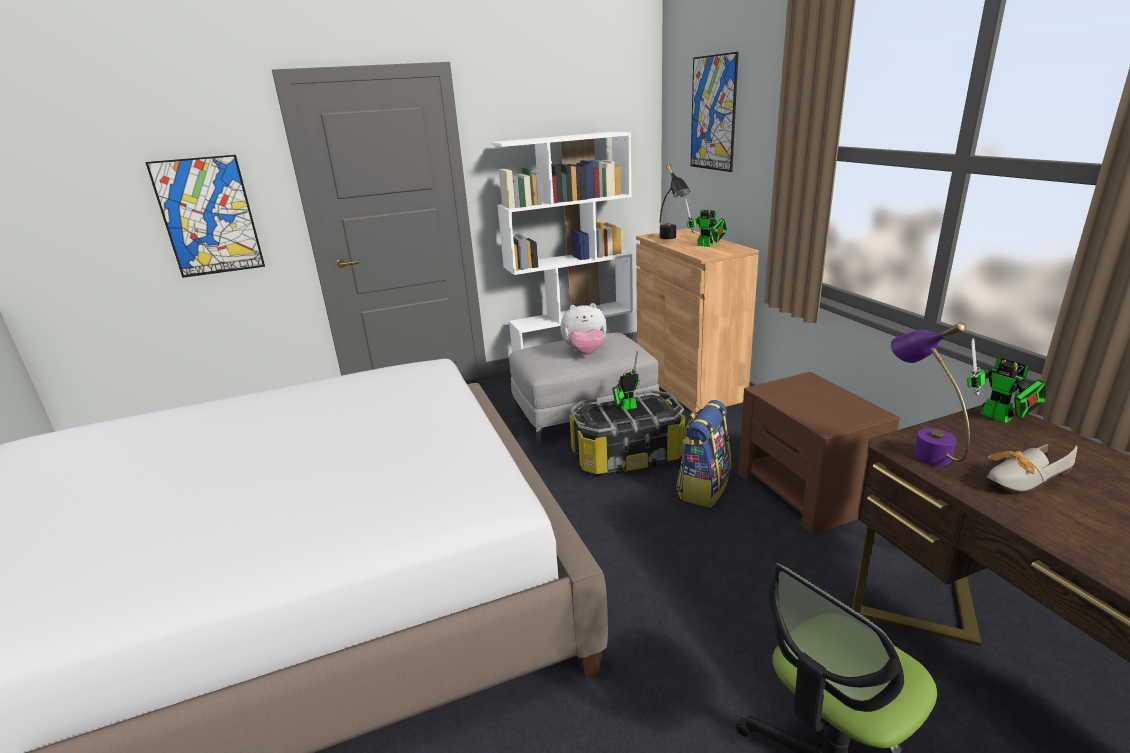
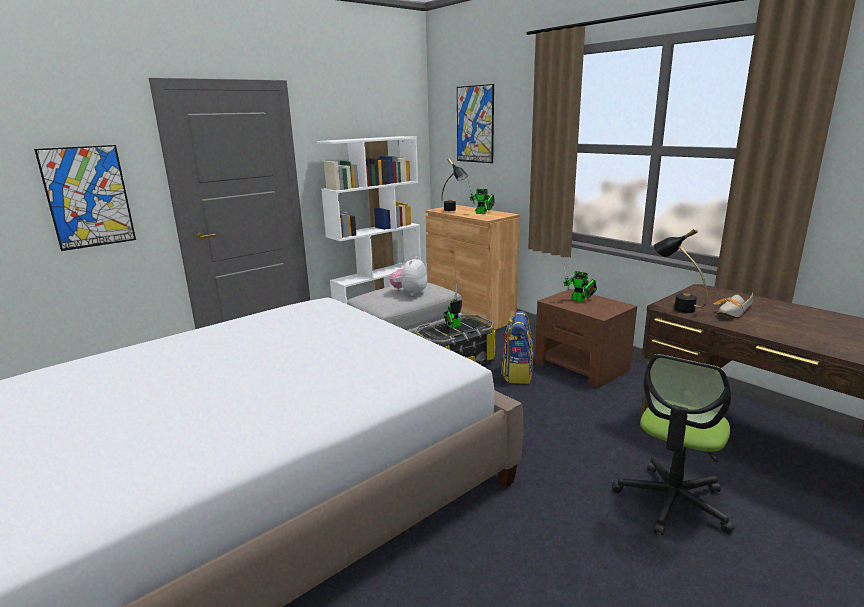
camera: 20 degrees left, 5 degrees down
(585, 353) = (410, 293): plush toy -> plush toy turned 135 degrees clockwise
(919, 448) = (675, 306): purple table lamp -> black table lamp
(1000, 418) = (703, 290): toy robot -> toy robot (579, 300)

